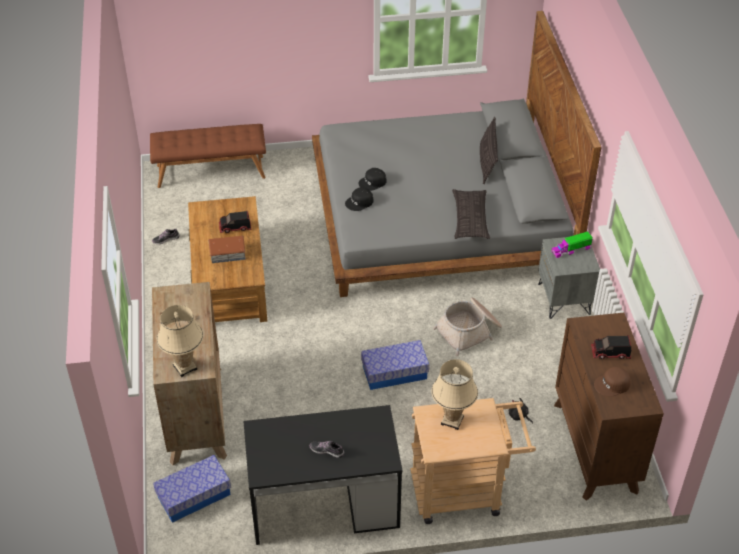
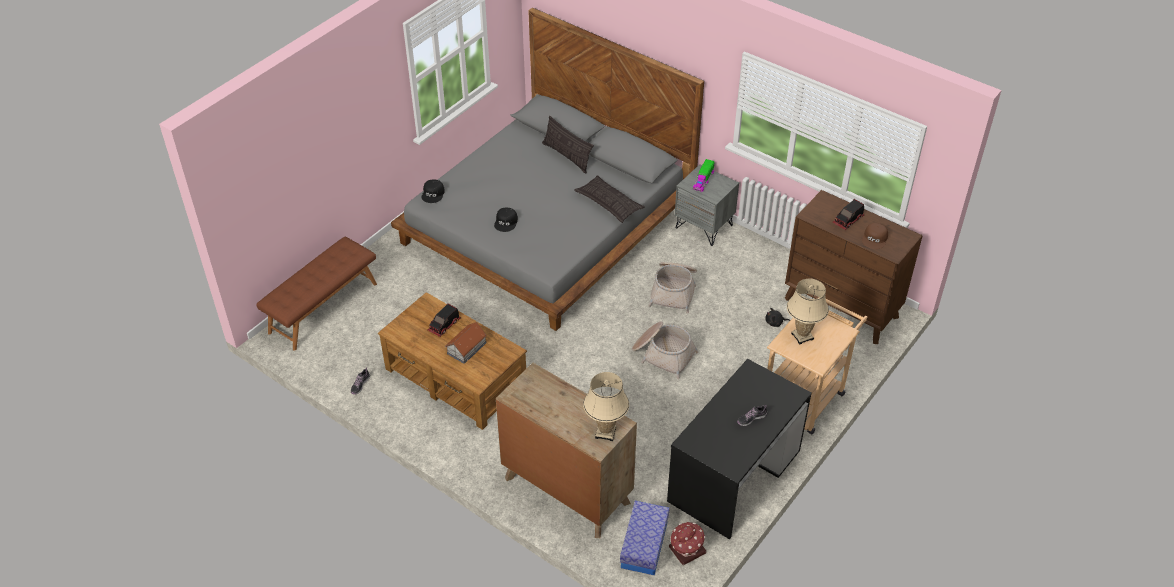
camera: 45 degrees left, 0 degrees up
(216, 525) = (686, 550): none -> toy house
(359, 202) = (517, 243): black cap -> black cap (433, 194)
(394, 372) = (663, 354): storage box -> basket

